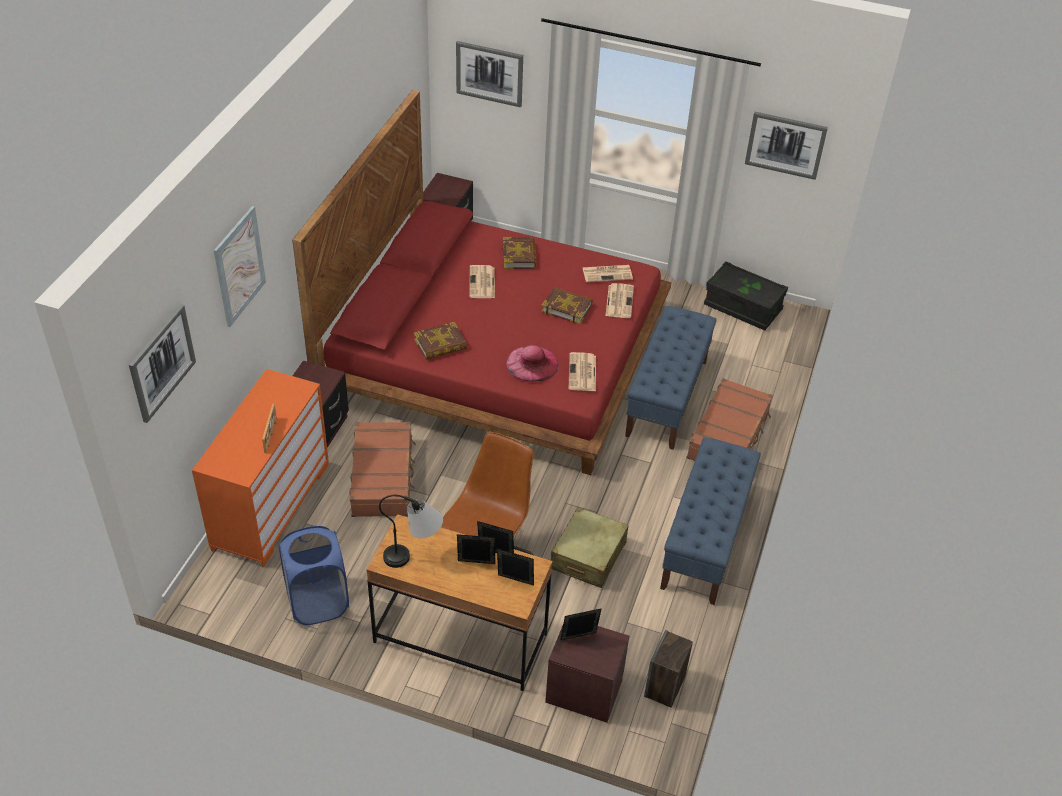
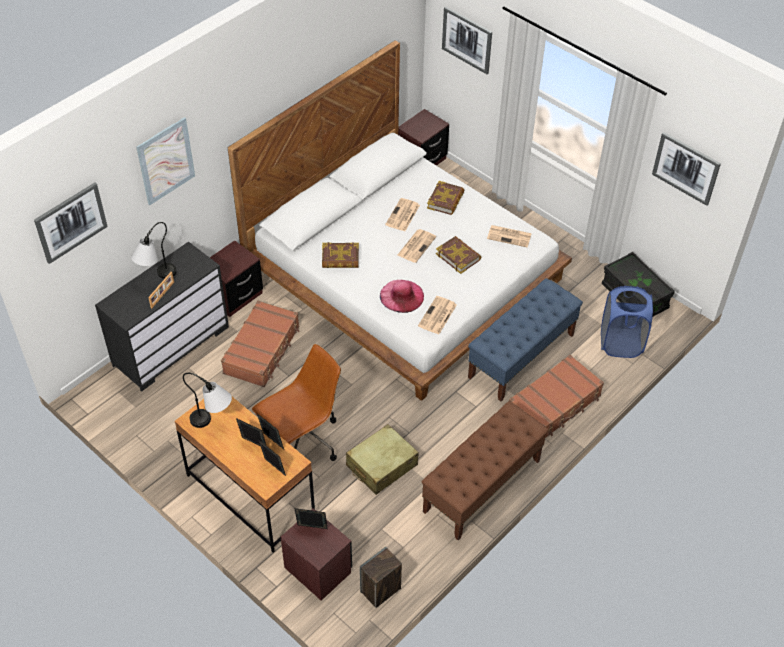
camera: 25 degrees right, 5 degrees up
(252, 419) = (156, 278): none -> table lamp
(271, 505) = (171, 345): orange dresser -> black dresser
(317, 602) = (164, 431): blue laundry basket -> blue laundry basket (620, 343)
(497, 352) = (405, 275): red bed -> white bed
(619, 301) = (505, 263): newspaper -> newspaper (416, 245)
(705, 541) = (482, 486): blue bench -> brown bench

